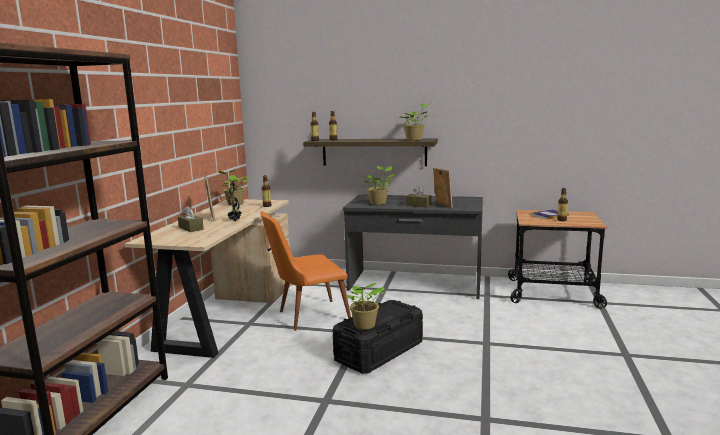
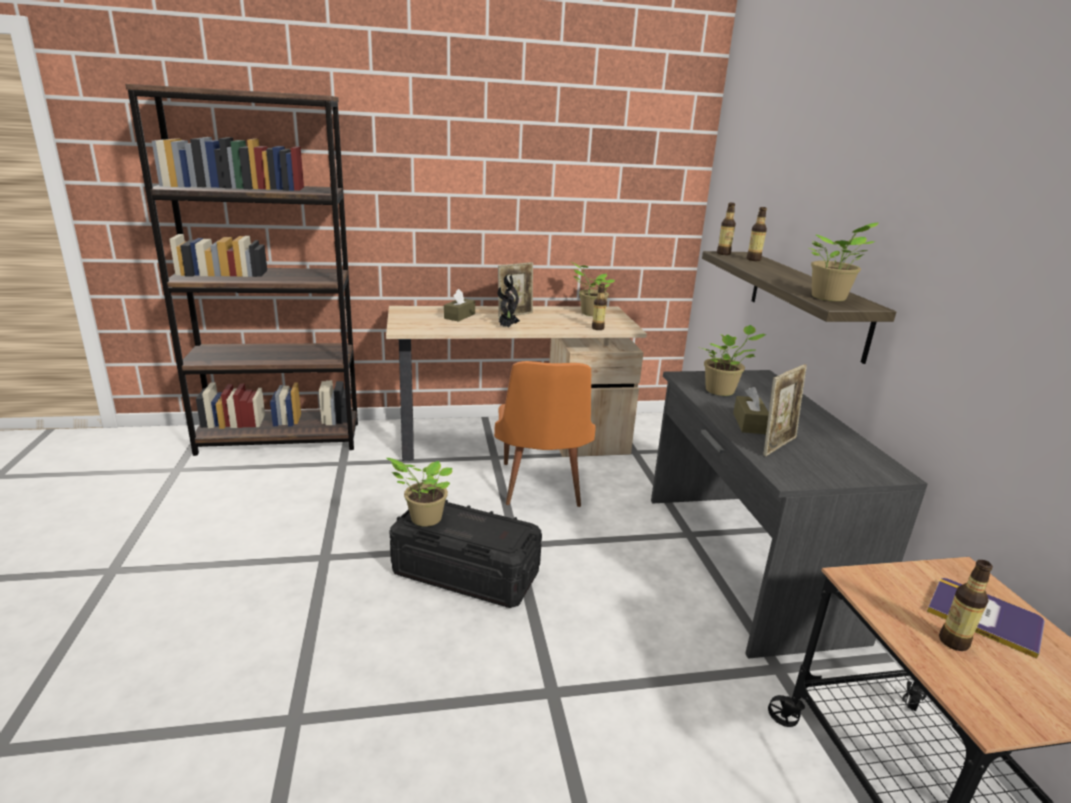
camera: 65 degrees right, 10 degrees up
(306, 316) = (540, 489): orange chair -> orange chair turned 135 degrees counterclockwise

